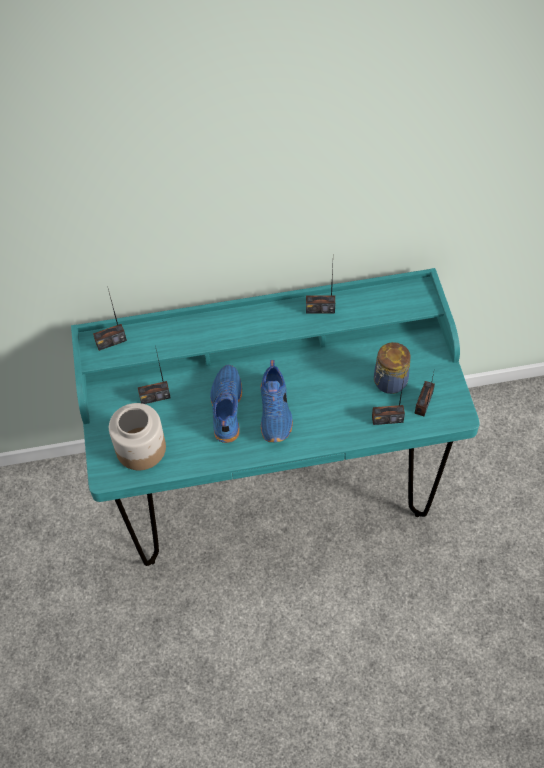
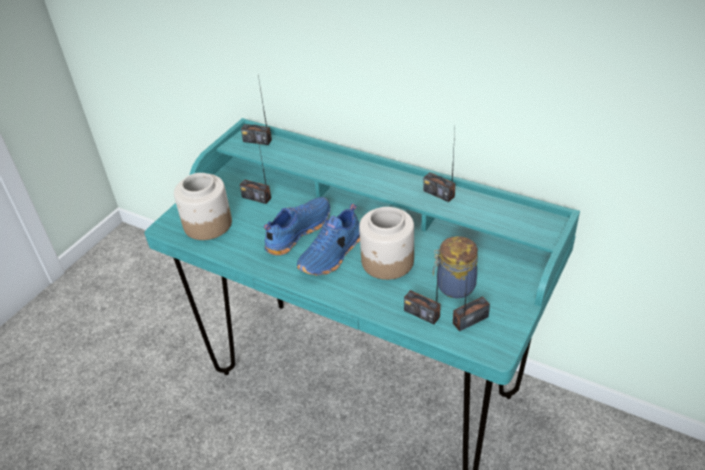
camera: 40 degrees right, 15 degrees down
(323, 391) = (387, 262): none -> jar

